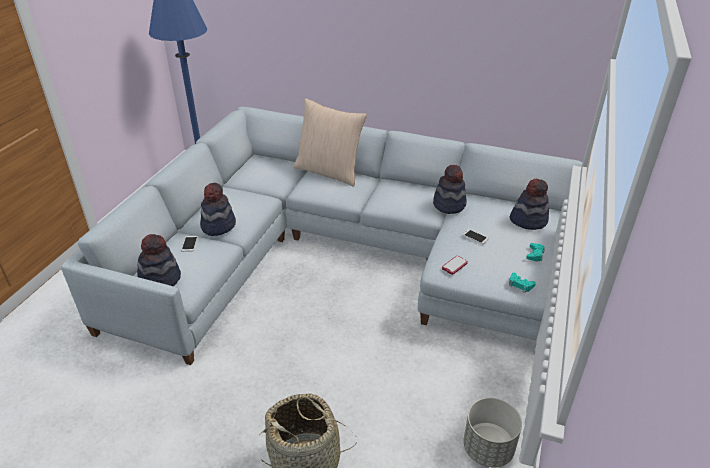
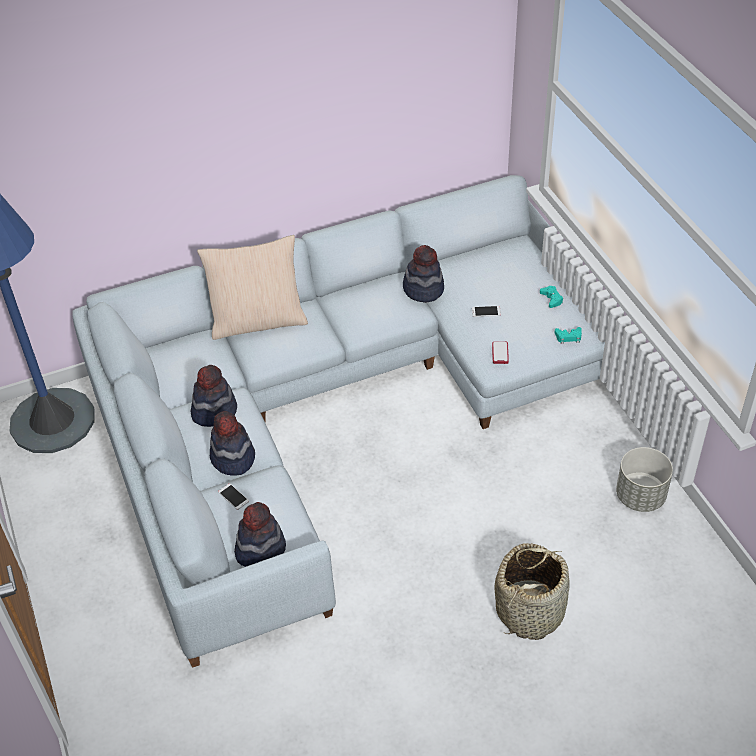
camera: 40 degrees left, 10 degrees up
(528, 220) = (510, 264): hat -> hat (214, 411)

